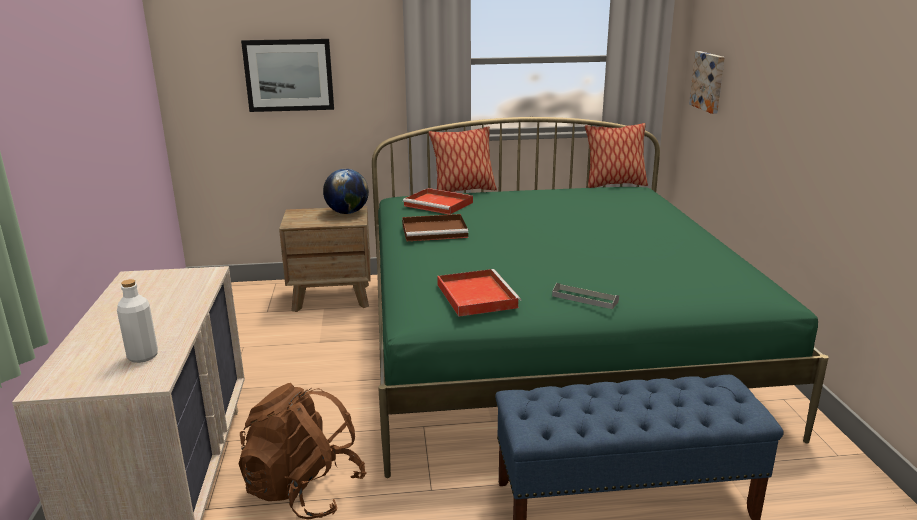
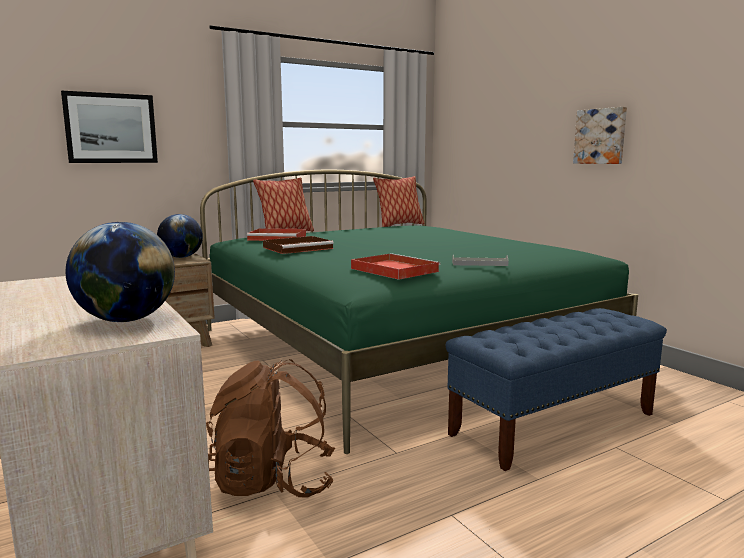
camera: 25 degrees left, 10 degrees down
(143, 356) = (126, 320): white bottle -> globe
(709, 81) = (460, 140): picture -> picture (600, 136)

